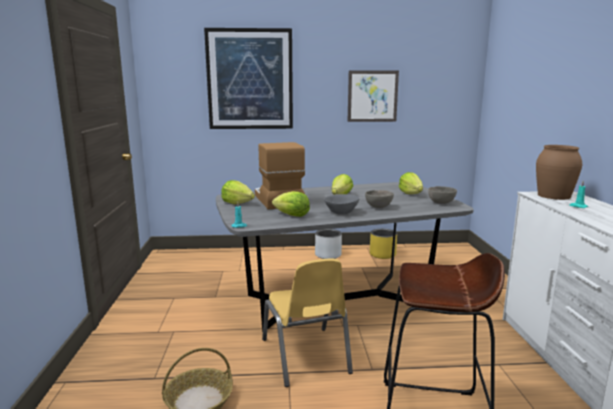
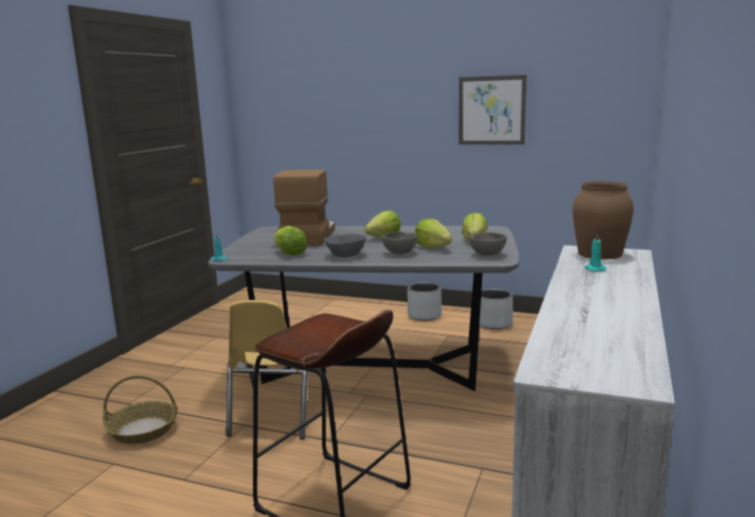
camera: 25 degrees right, 0 degrees up
(237, 203) = (262, 237): lettuce -> lettuce (433, 247)
(250, 79) = (342, 93): picture -> none
(382, 254) = (494, 323): yellow planter -> grey planter

